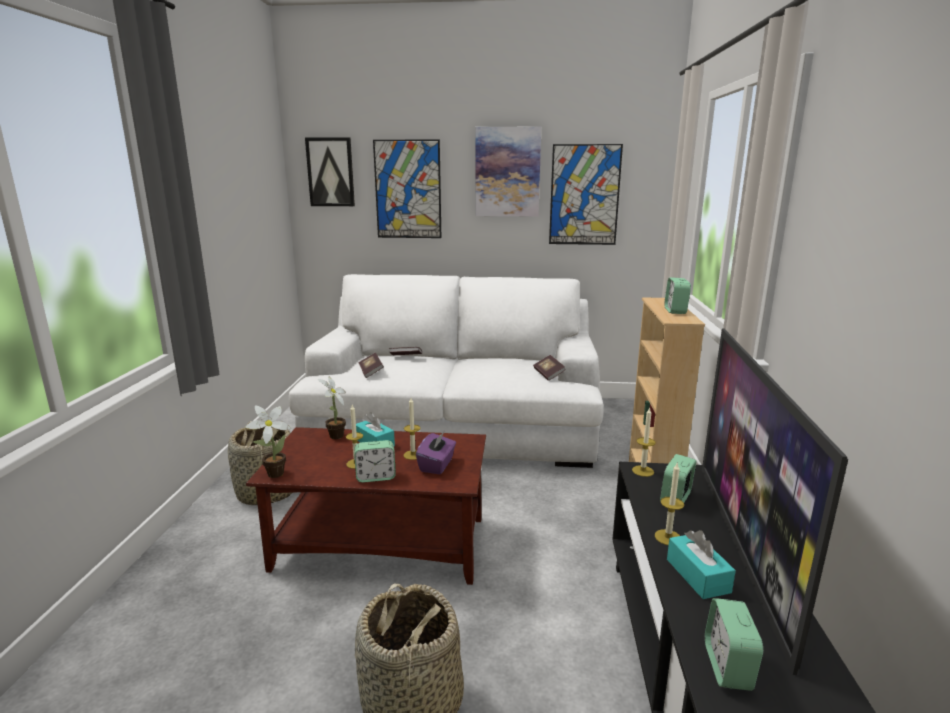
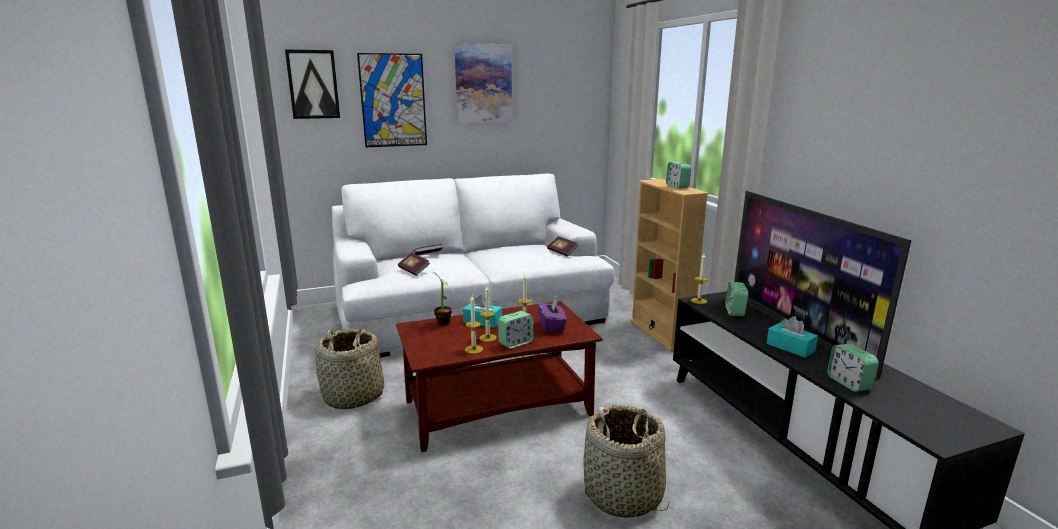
camera: 25 degrees left, 0 degrees up
(272, 474) = (428, 359): potted plant -> none
(584, 195) = (546, 103): picture -> none
(668, 537) = (754, 333): candle -> candle (474, 349)

